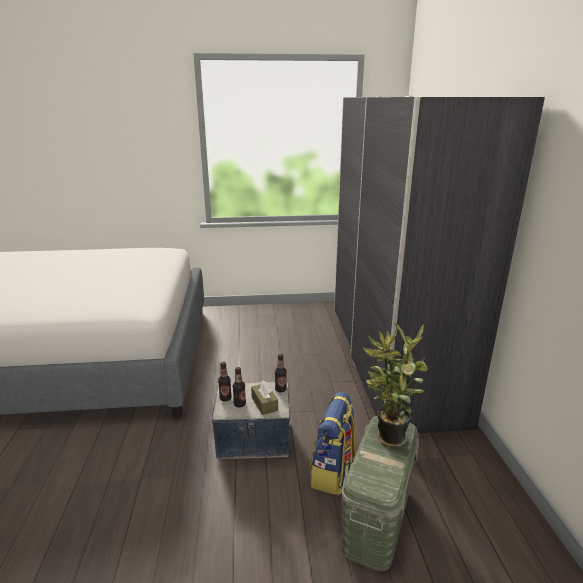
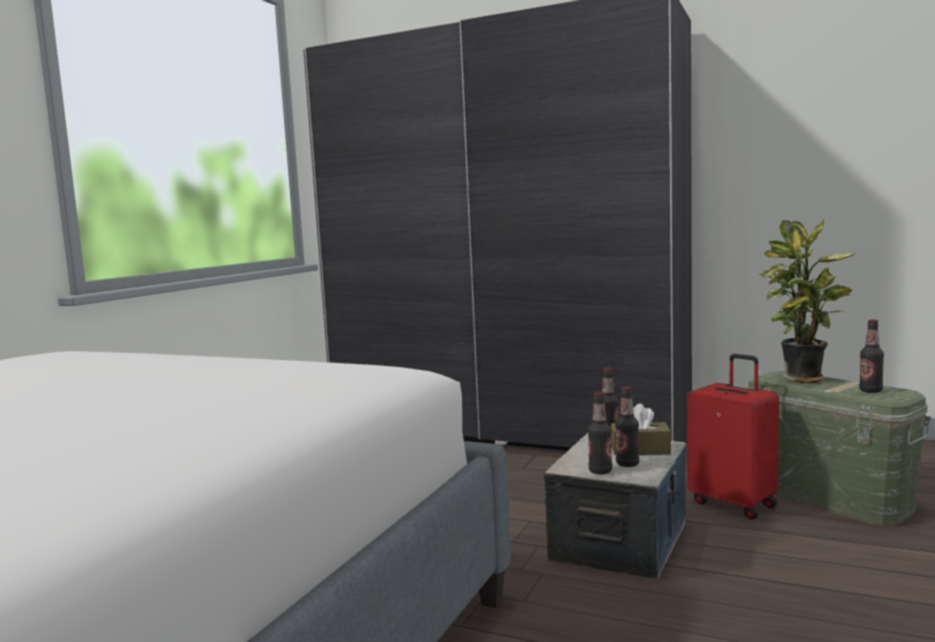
camera: 60 degrees left, 15 degrees down
(333, 473) = (734, 503): backpack -> red suitcase
(375, 473) = (870, 391): none -> bottle

